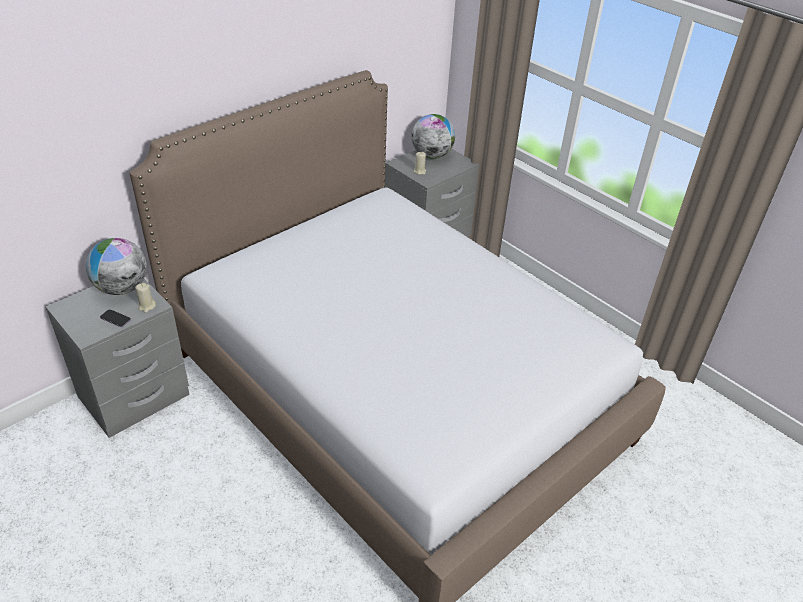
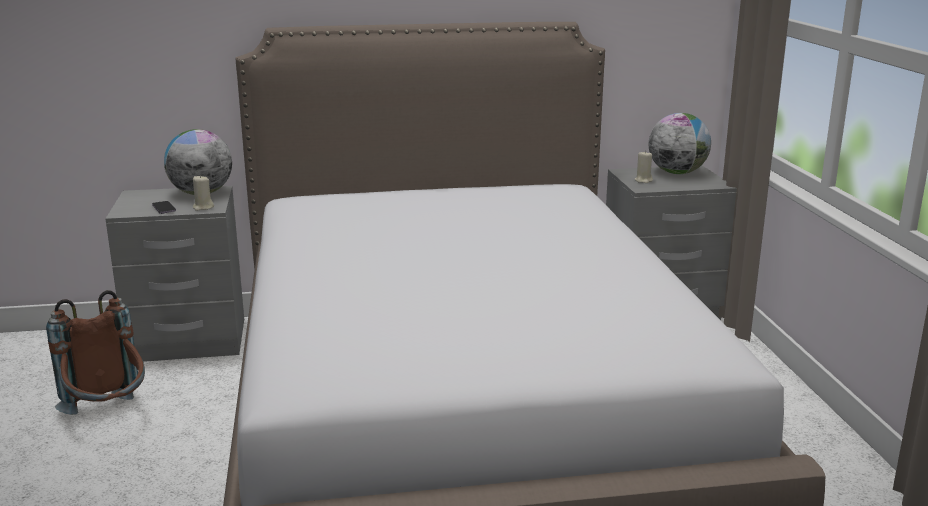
camera: 35 degrees right, 20 degrees down
(153, 493) = (109, 416): none -> brown backpack

